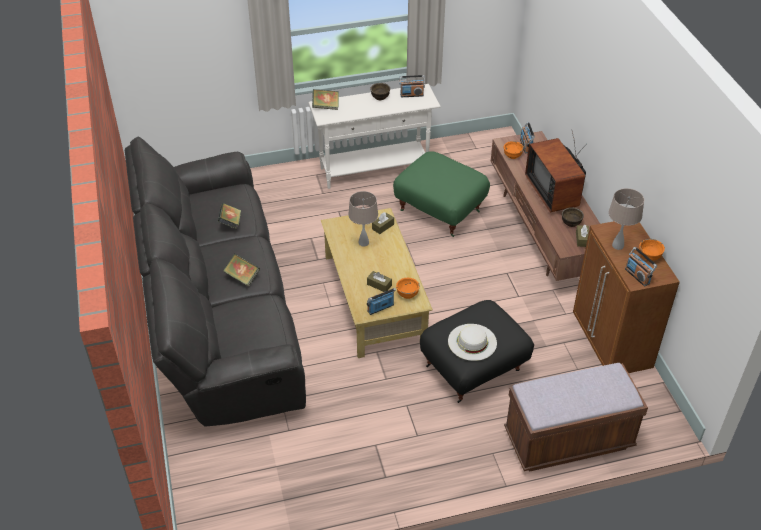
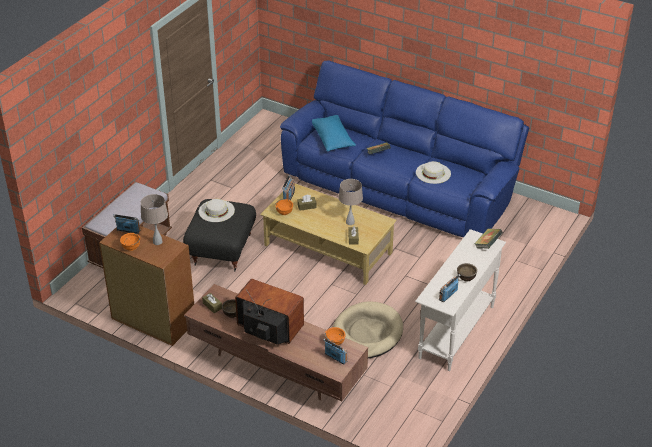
camera: 135 degrees right, 5 degrees down
(219, 313) = (400, 188): grey sofa -> blue sofa
(230, 223) = (433, 173): book -> white hat
(254, 328) = (332, 139): none -> blue pillow
(440, 210) = (367, 333): green ottoman -> beige dog bed

